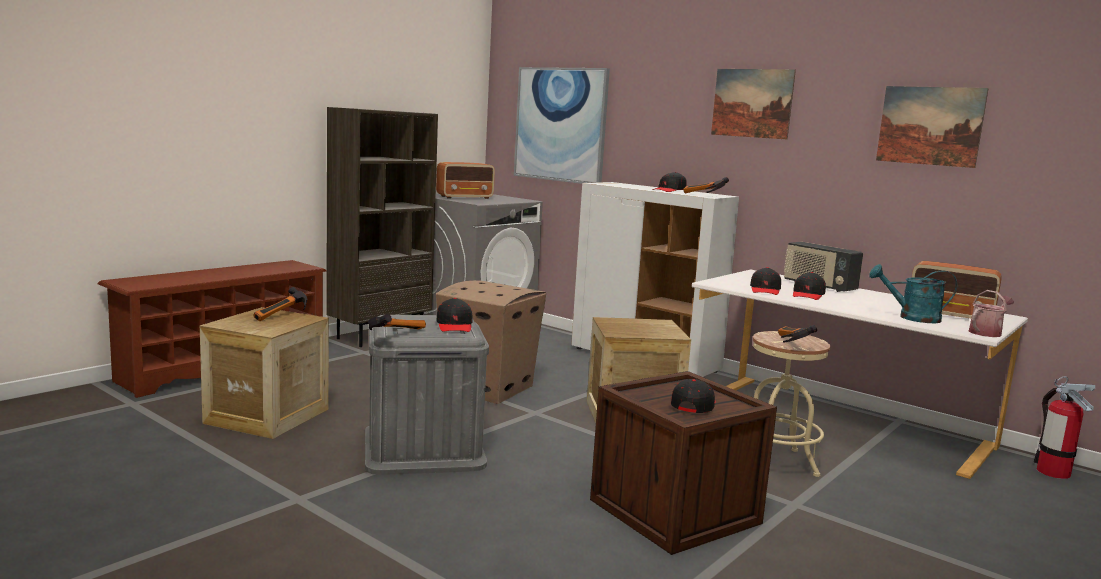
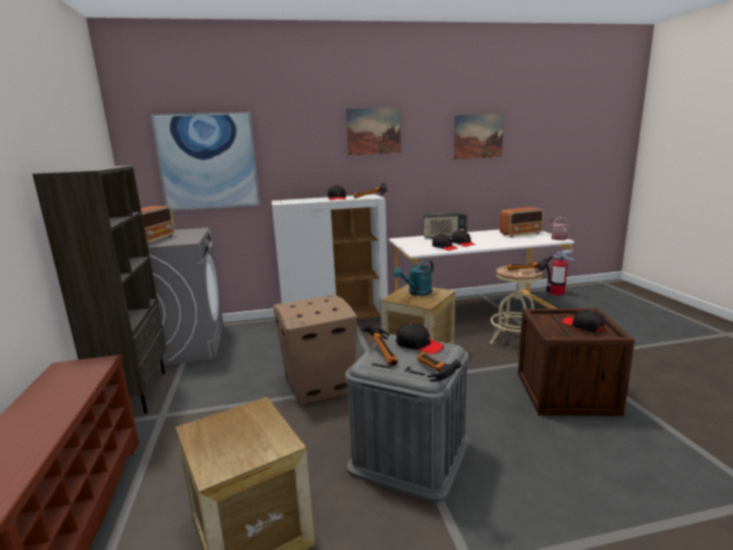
camera: 50 degrees left, 5 degrees up
(283, 316) = (233, 421): hammer -> hammer (385, 353)
(911, 318) = (524, 240): turquoise watering can -> turquoise watering can (417, 293)

